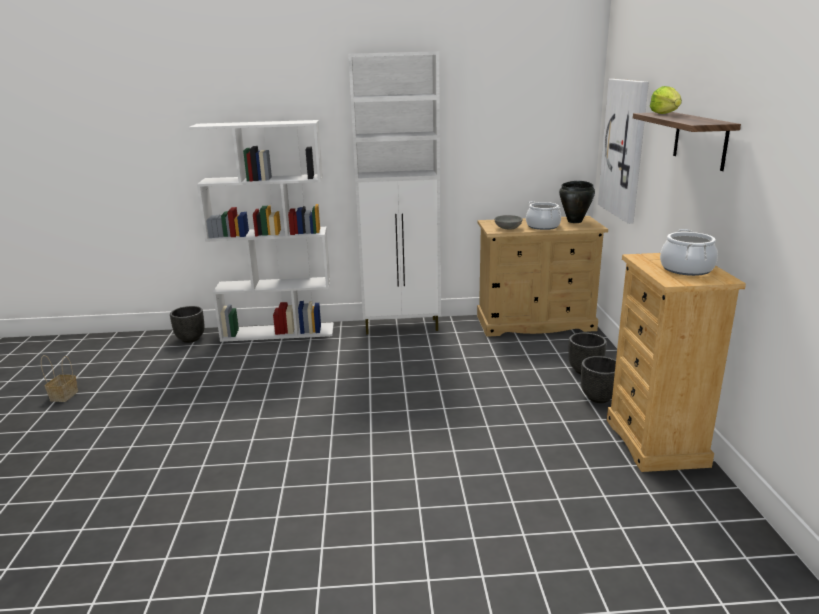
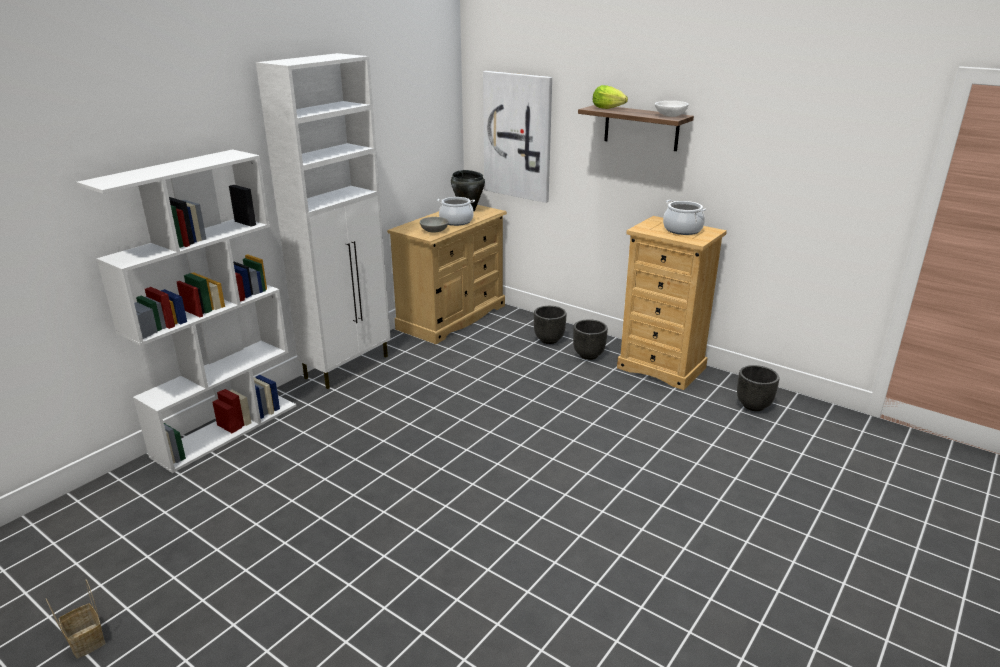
camera: 50 degrees left, 5 degrees up
(191, 339) = (124, 490): black planter -> black planter (754, 405)
(706, 121) = (670, 115): none -> white bowl

